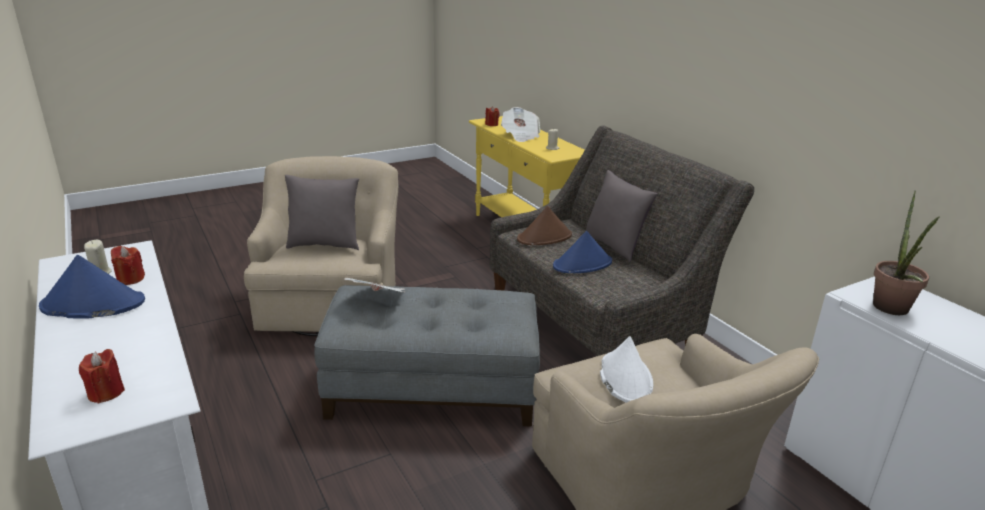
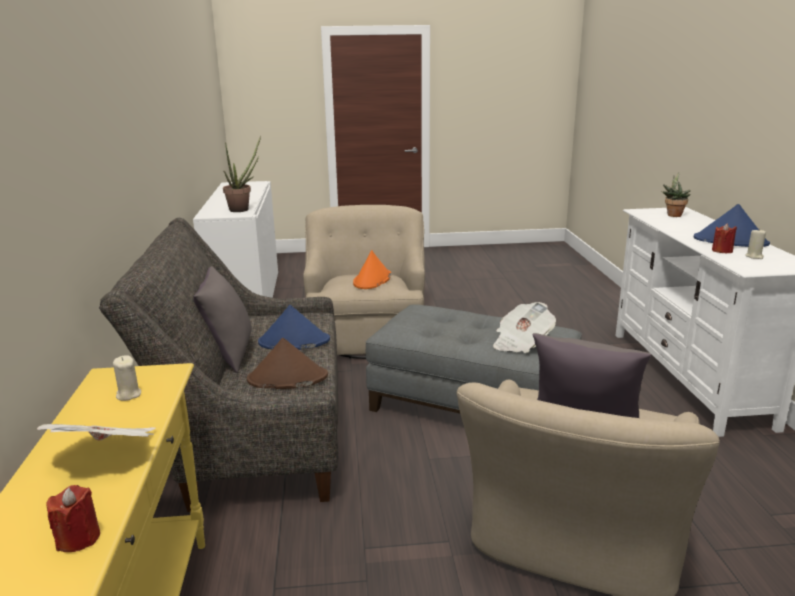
camera: 155 degrees left, 5 degrees down
(106, 393) = (673, 215): red candle -> potted plant
(625, 378) = (372, 280): white hat -> orange hat

